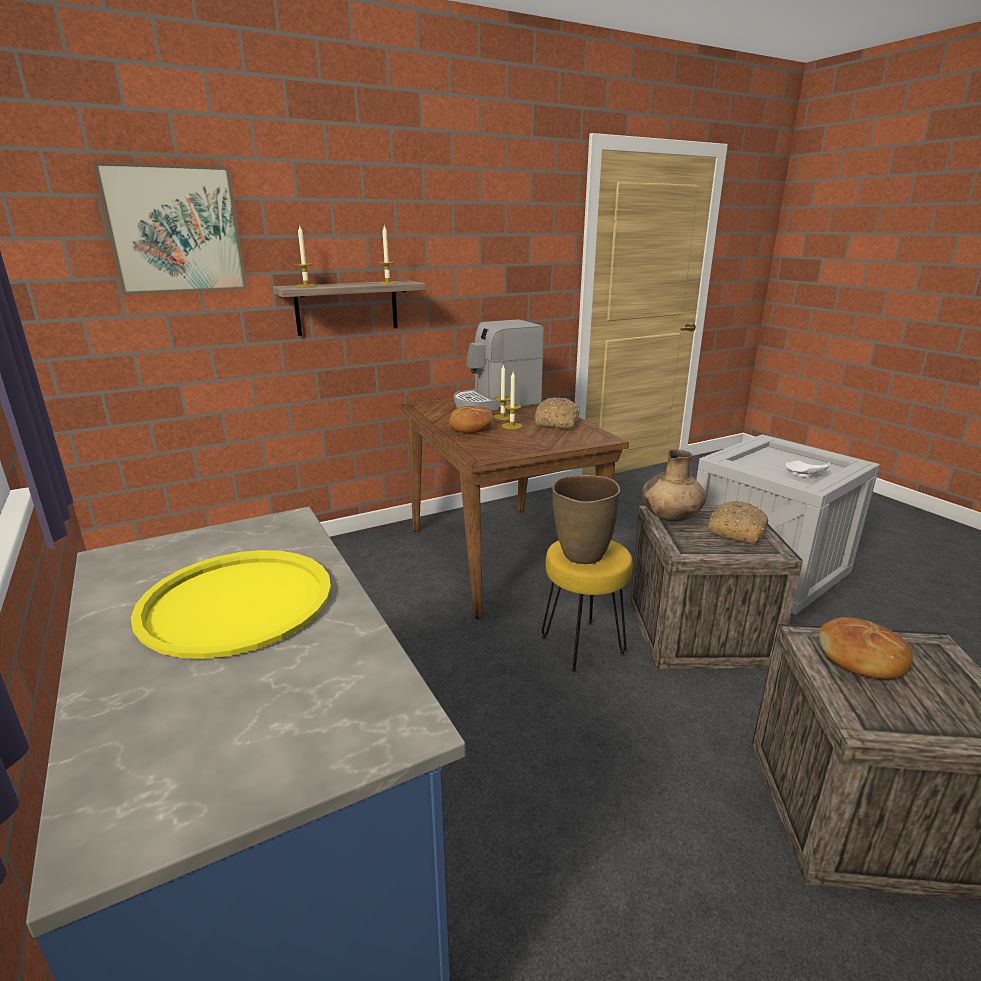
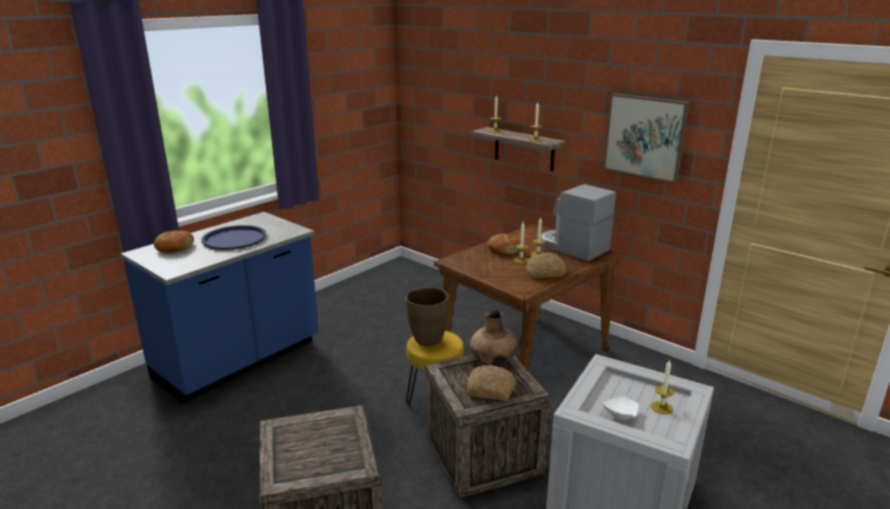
camera: 70 degrees right, 0 degrees up
(175, 230) = (451, 89): picture -> picture (645, 137)
(237, 602) = (234, 238): yellow tray -> blue tray
(790, 459) = (661, 407): none -> candle
(861, 659) = (335, 432): bread -> bread (174, 247)

